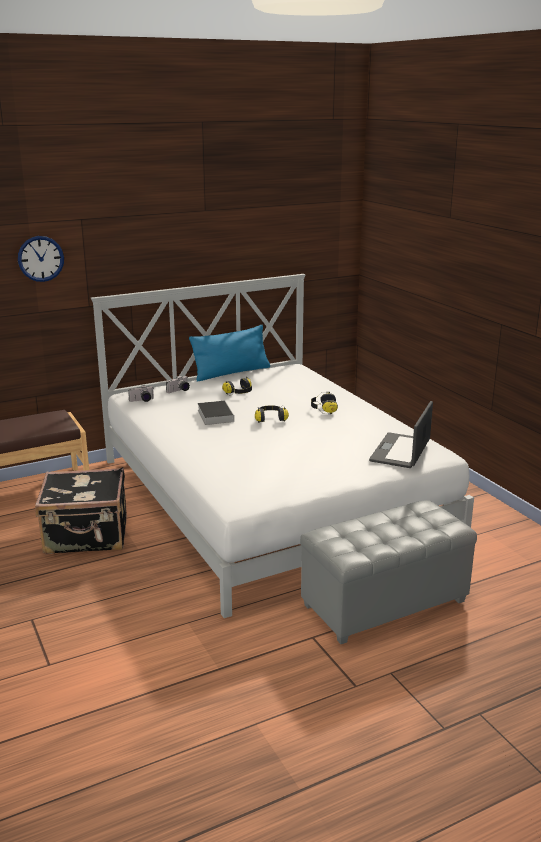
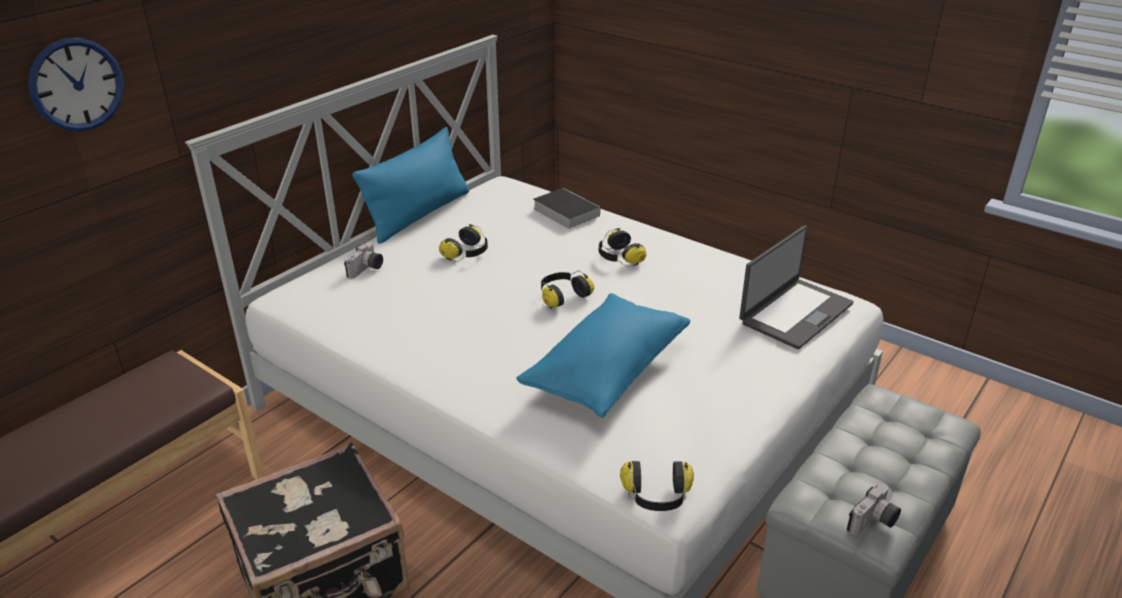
camera: 25 degrees left, 10 degrees up
(142, 401) = (321, 306): camera -> camera (874, 523)
(214, 415) = (469, 309): book -> book (564, 211)
(230, 502) = (657, 497): none -> headphones
(259, 452) = (606, 371): none -> blue pillow
(401, 451) = (795, 313): laptop -> laptop turned 135 degrees counterclockwise

